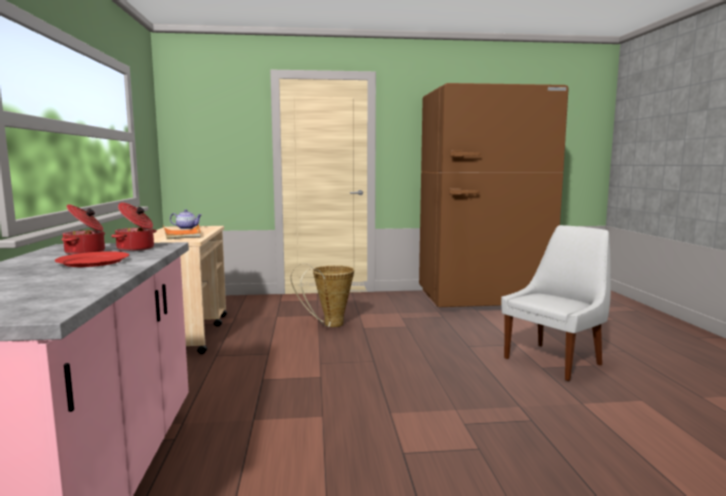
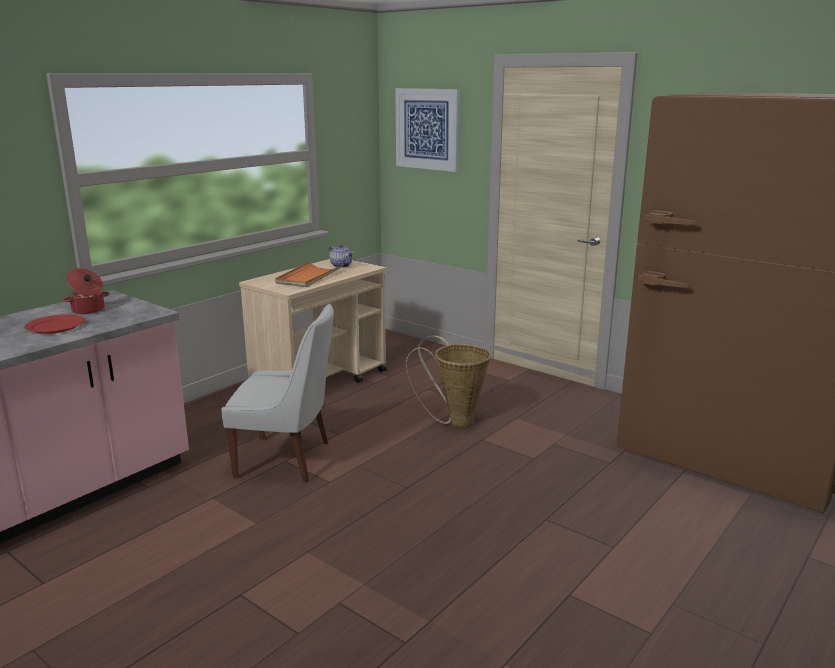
camera: 45 degrees right, 10 degrees up
(136, 249) = (122, 314): cooking pot -> none
(210, 124) = (427, 129): none -> picture
(554, 360) = (610, 596): white chair -> white chair (287, 460)

